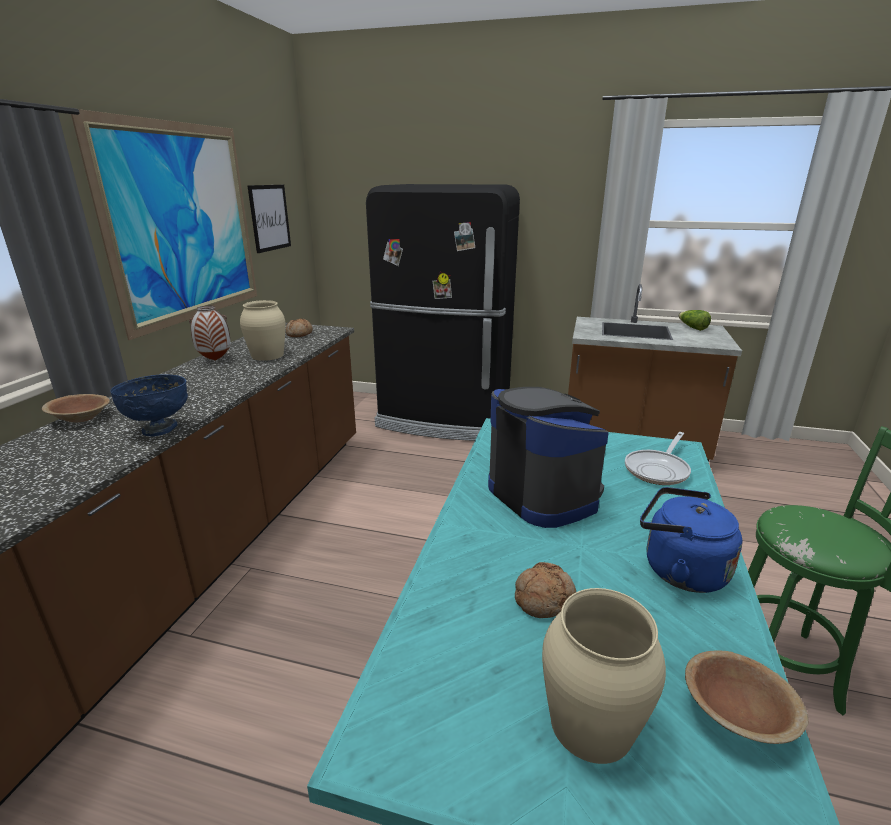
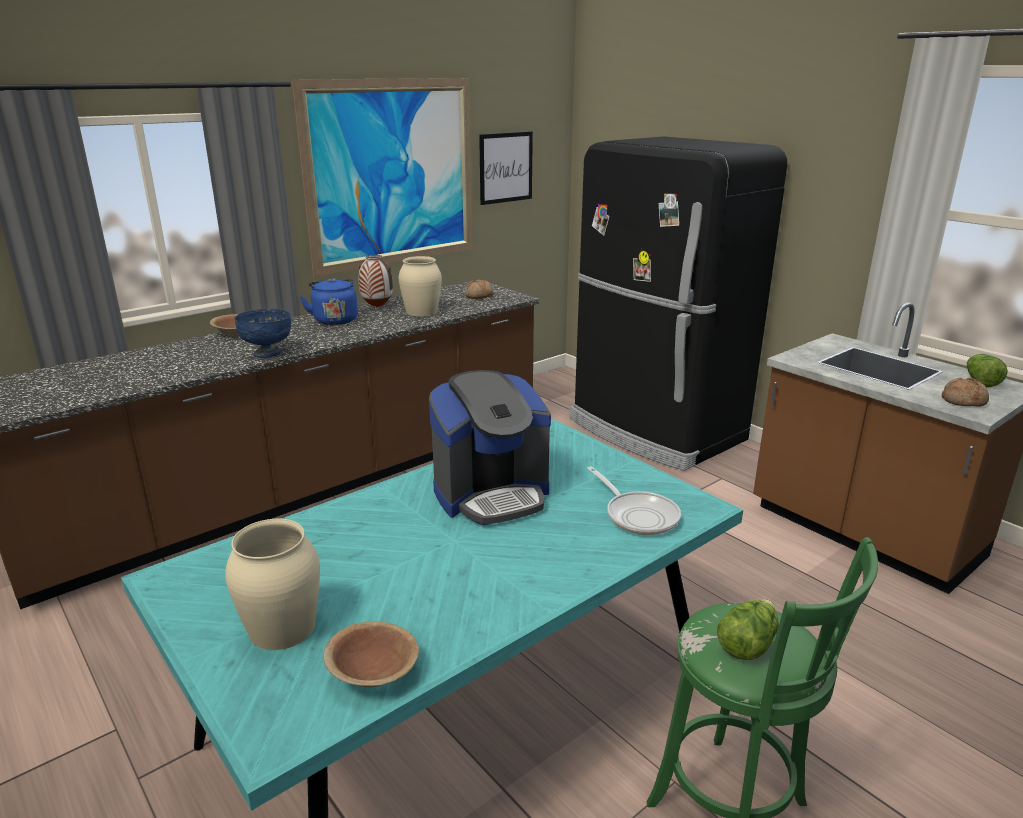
camera: 35 degrees right, 0 degrees up
(543, 494) = (492, 494): coffee machine -> coffee machine turned 60 degrees clockwise
(543, 598) = (368, 557): bread -> bread (963, 400)
(658, 470) = (638, 515): frying pan -> frying pan turned 105 degrees counterclockwise
(679, 569) = (501, 587): blue kettle -> blue kettle (334, 320)
(827, 534) = (747, 643): none -> lettuce

